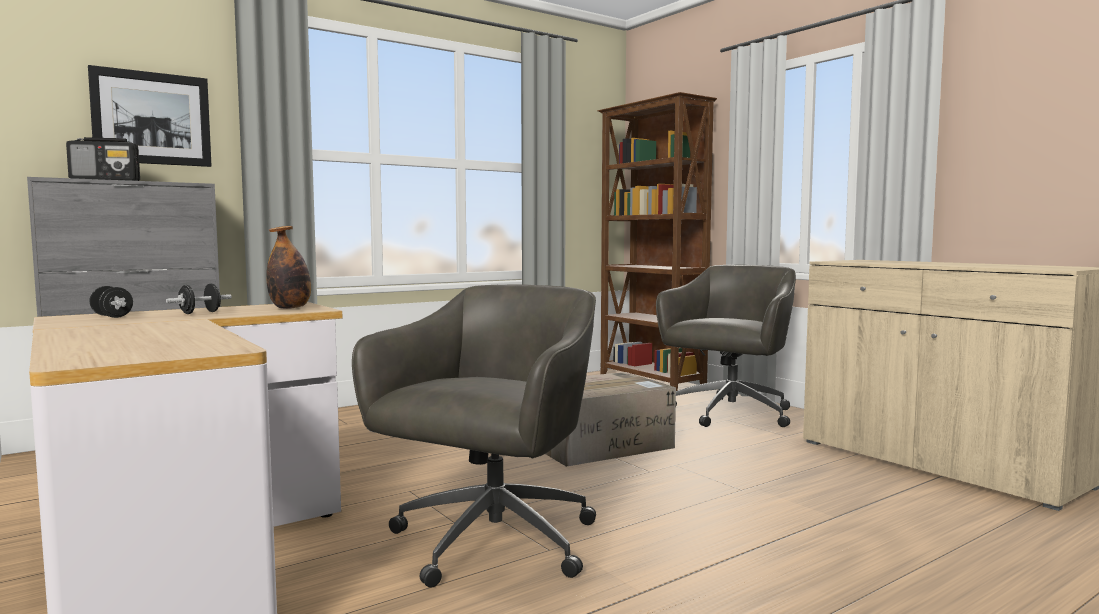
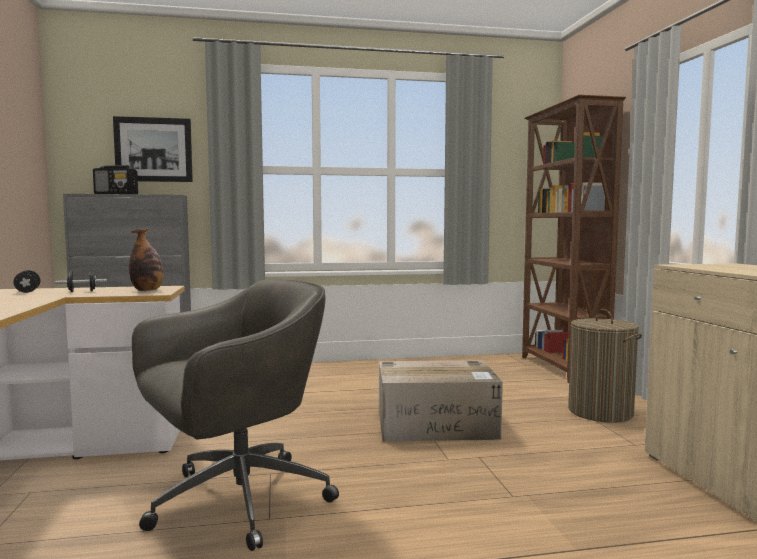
camera: 25 degrees right, 0 degrees up
(729, 414) = (600, 412): grey office chair -> laundry basket

